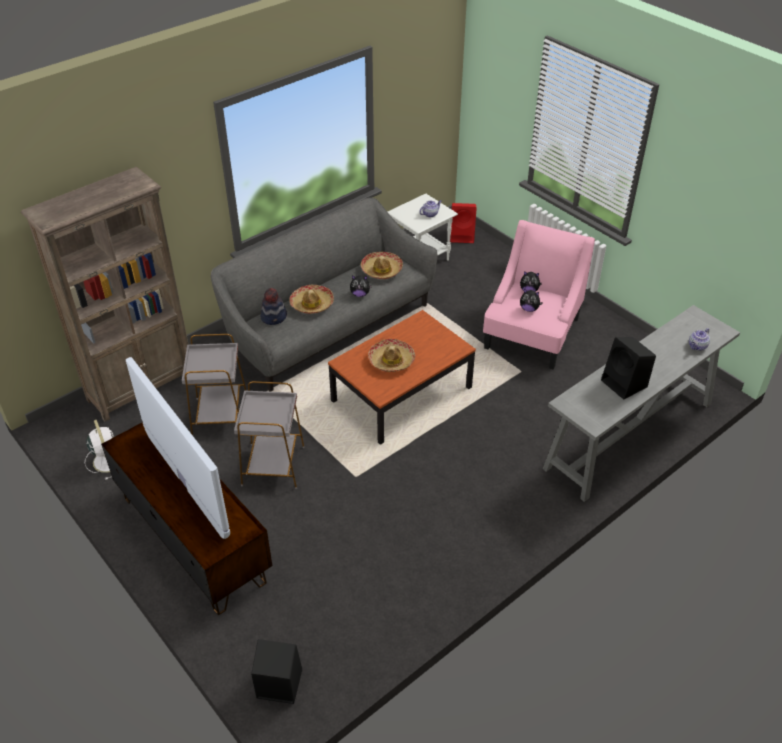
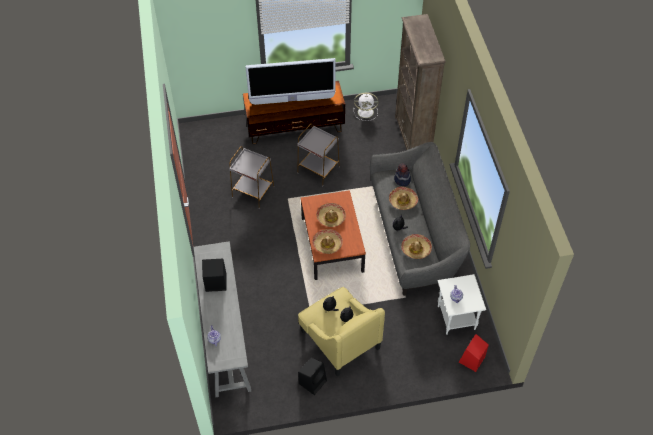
camera: 120 degrees right, 10 degrees up
(221, 415) = (369, 161): grey side table -> grey side table (253, 192)
(278, 684) = (203, 131): black speaker -> black speaker (313, 381)
(438, 347) = (327, 244): none -> hat
(532, 333) = (339, 339): pink armchair -> yellow armchair

